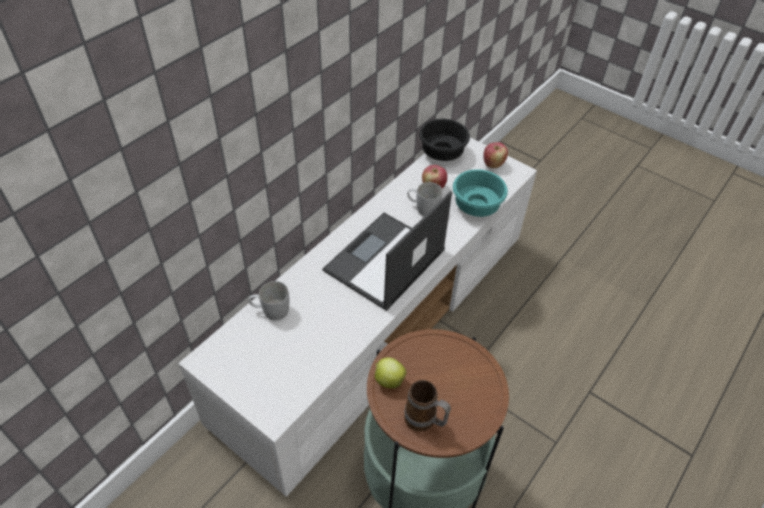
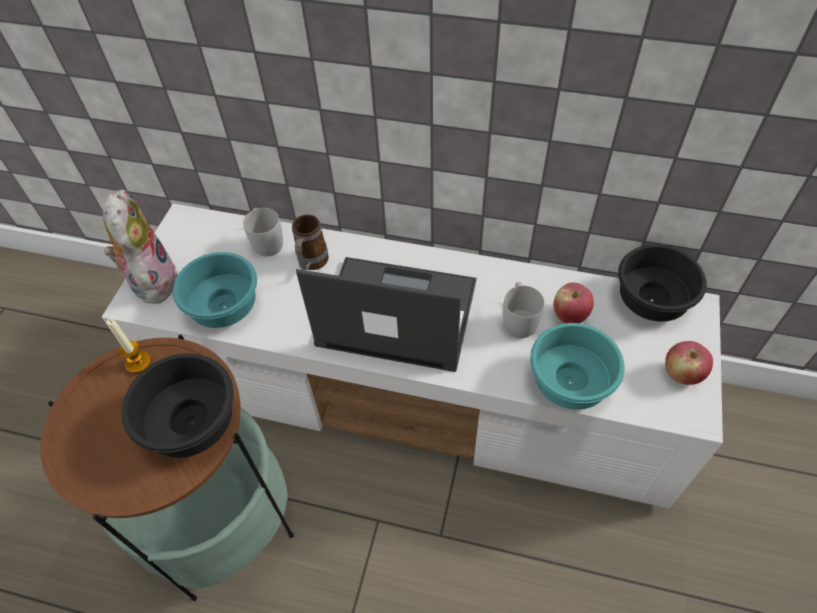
camera: 70 degrees right, 5 degrees up
(259, 396) = (152, 280): none -> plush toy
(317, 353) = (225, 305): none -> turquoise bowl
(388, 380) = (138, 362): apple -> candle
(425, 421) = (84, 422): mug -> mug (311, 264)
(457, 356) = (196, 423): none -> black bowl

